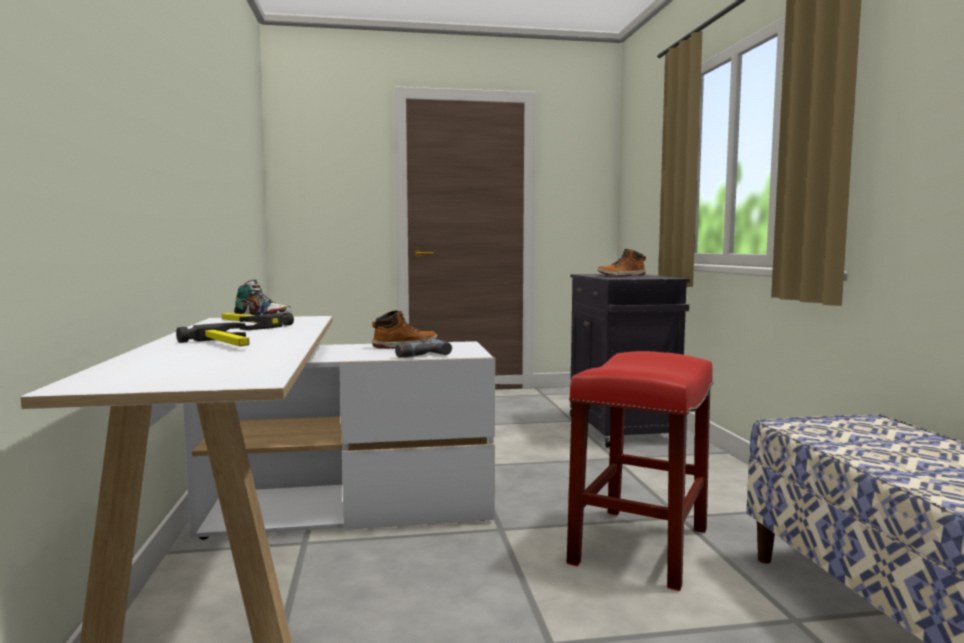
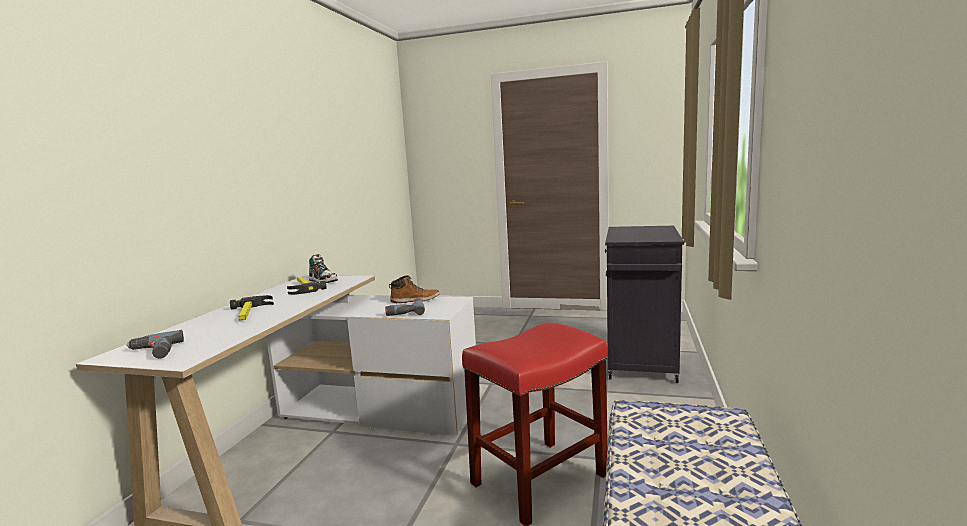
camera: 25 degrees right, 5 degrees up
(164, 378) = (153, 352): none -> power drill
(622, 275) = (639, 232): boot -> none

